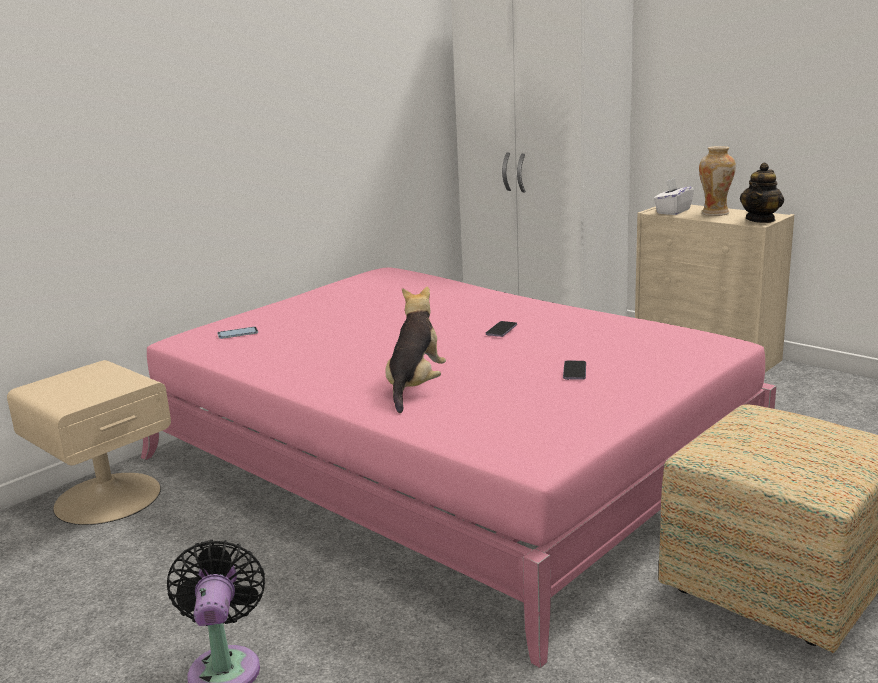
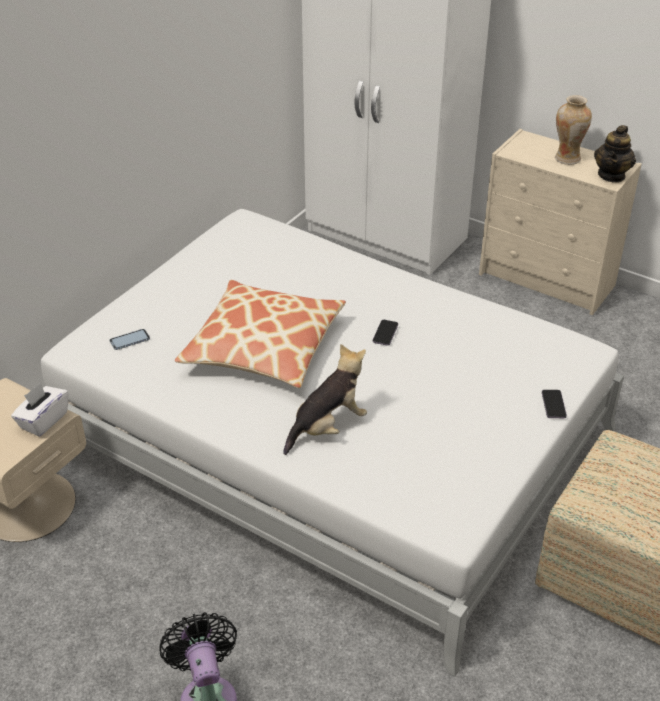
camera: 10 degrees left, 20 degrees up
(370, 337) = (263, 346): none -> pillow
(415, 386) = (328, 427): plush toy -> plush toy turned 45 degrees clockwise
(445, 459) = (330, 438): pink bed -> white bed
(574, 371) = (463, 400): phone -> phone (553, 405)
(672, 211) = (526, 152): white tissue box -> white tissue box (43, 420)

